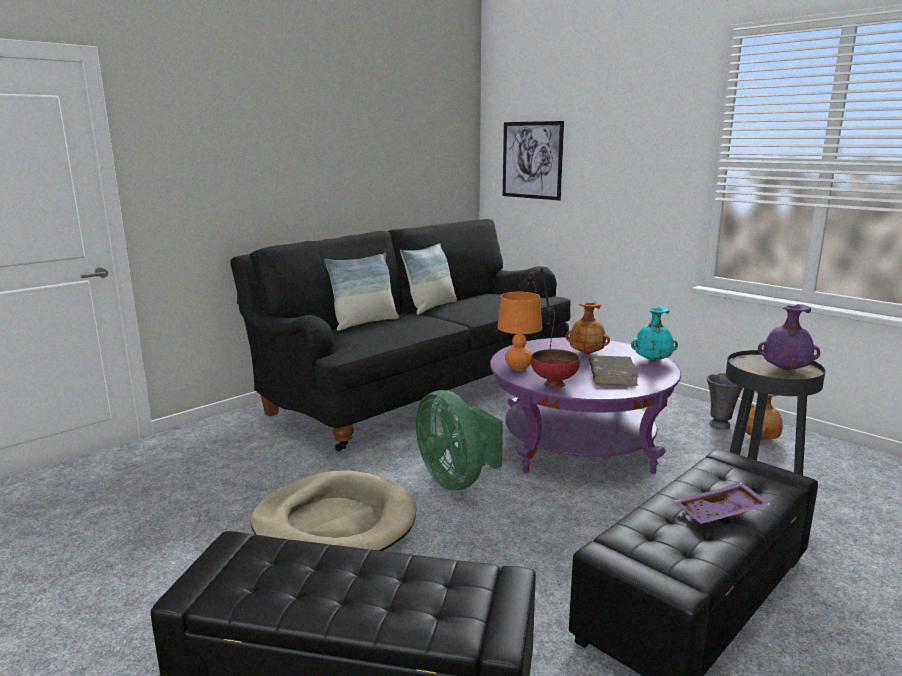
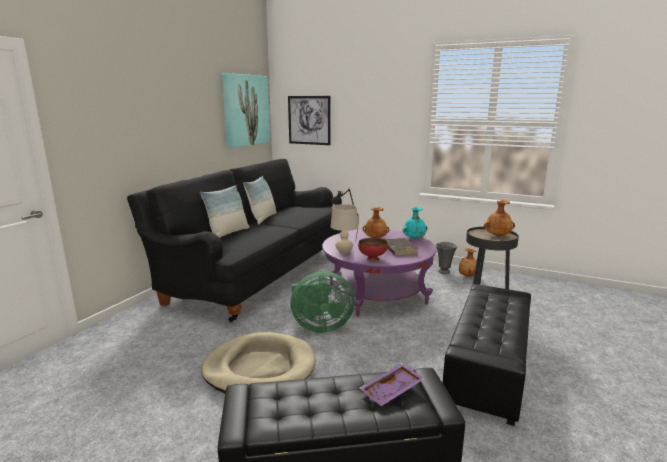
camera: 20 degrees left, 0 degrees up
(434, 144) = (245, 110): none -> picture
(456, 479) = (319, 327): green fan -> green fan turned 45 degrees counterclockwise
(518, 368) = (344, 251): orange table lamp -> beige table lamp
(721, 513) = (501, 318): purple tray -> purple tray (392, 391)
(785, 369) = (497, 236): purple vase -> brown vase

